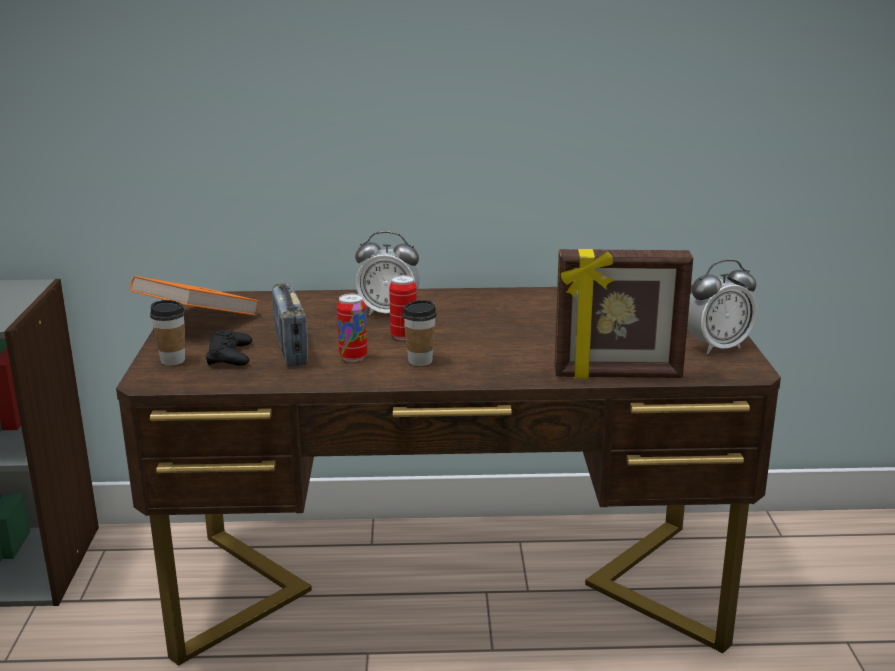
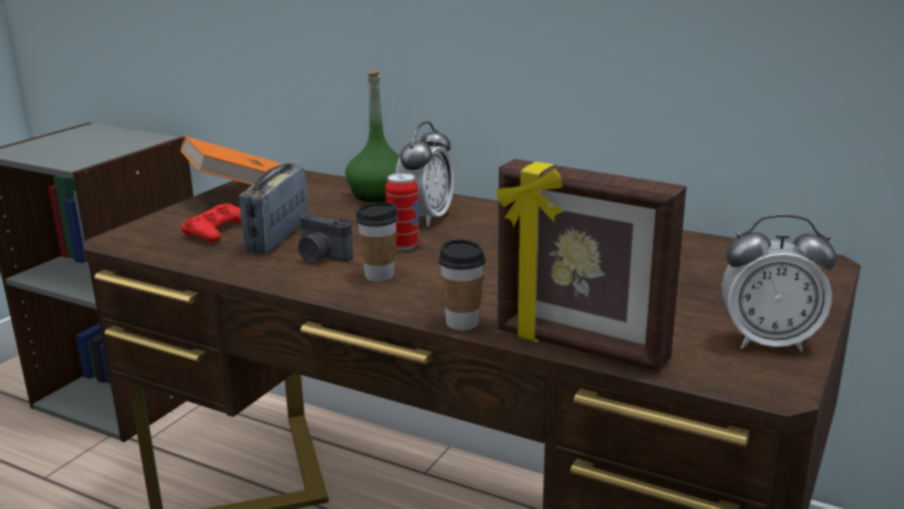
camera: 30 degrees right, 0 degrees up
(173, 360) = (166, 225): cup -> cup (462, 323)
(230, 355) = (218, 230): black game controller -> red game controller
(321, 301) = (379, 195): none -> green bottle
(353, 357) = (321, 257): can -> camera
(388, 312) = (426, 218): alarm clock -> alarm clock turned 105 degrees counterclockwise

